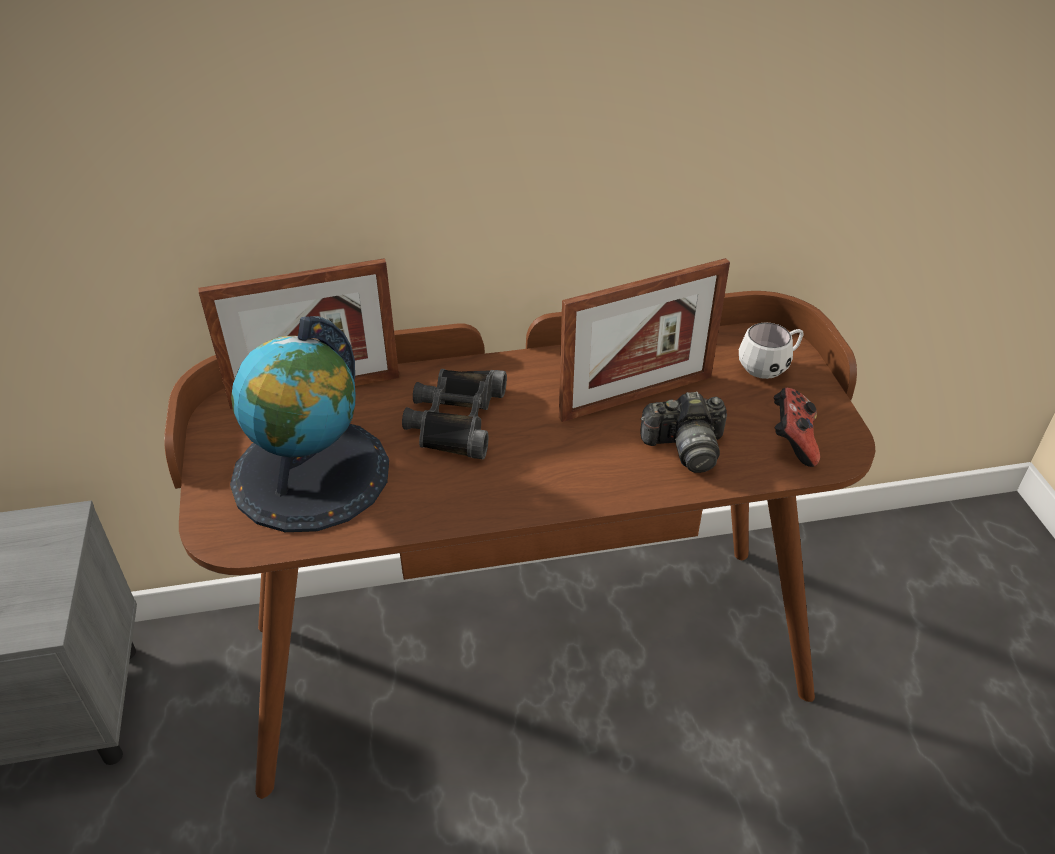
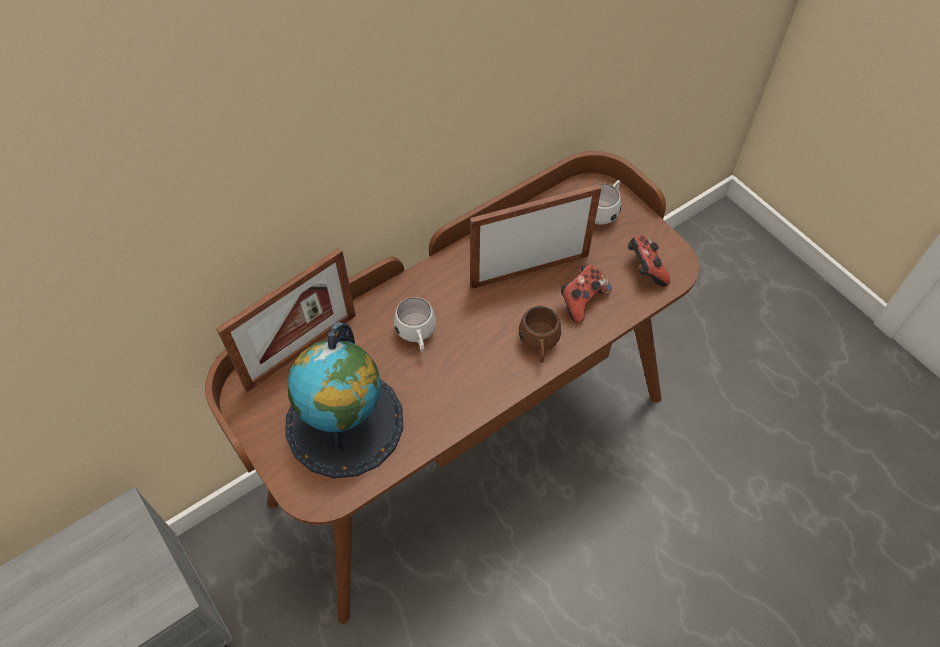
camera: 25 degrees left, 15 degrees up
(455, 419) = (417, 337): black binoculars -> white mug
(598, 476) = (539, 345): none -> brown mug
(636, 397) = (529, 270): picture frame -> picture frame turned 150 degrees counterclockwise
(685, 448) = (582, 301): camera -> game controller

